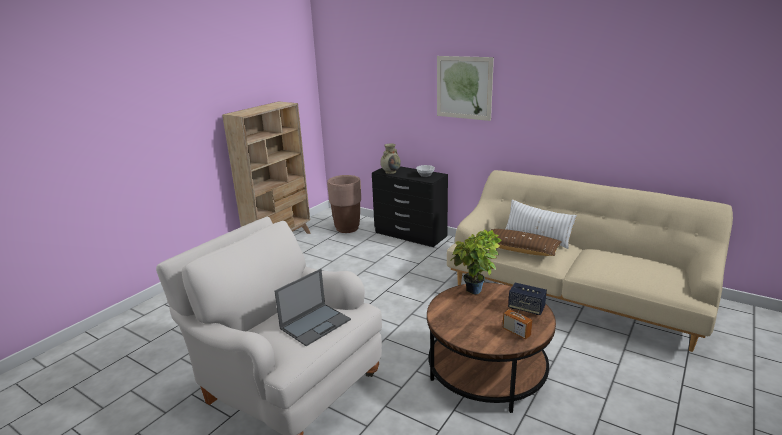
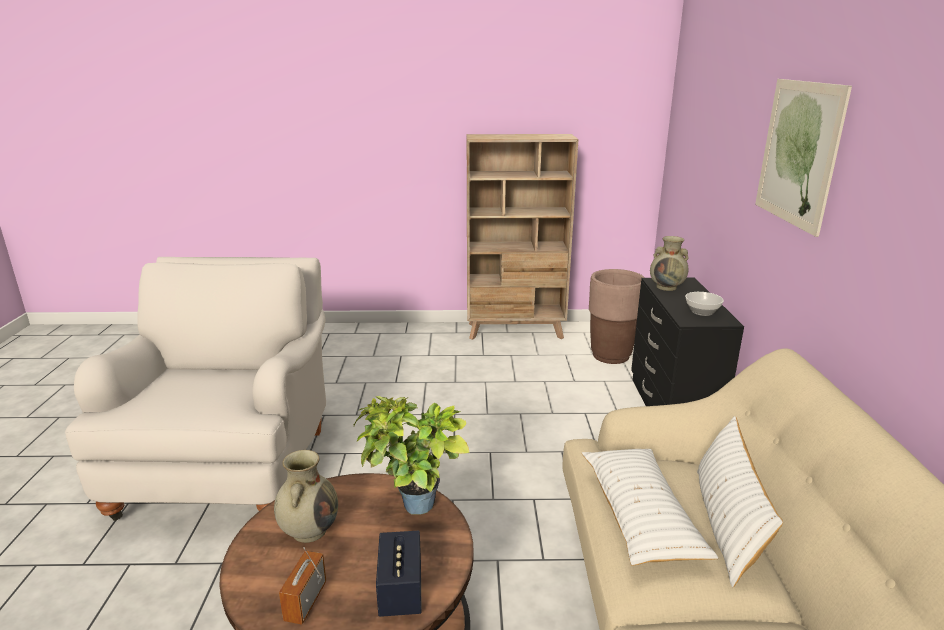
camera: 55 degrees right, 0 degrees up
(316, 324) = (197, 398): laptop -> none
(466, 322) = (309, 530): none -> beige vase
(520, 249) = (640, 515): brown pillow -> white pillow

